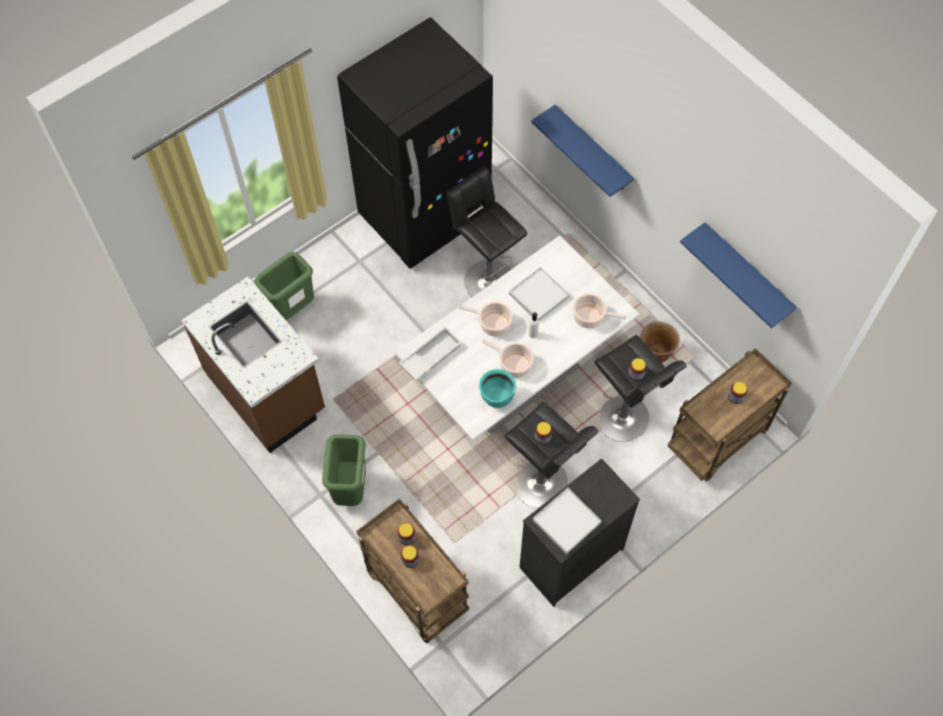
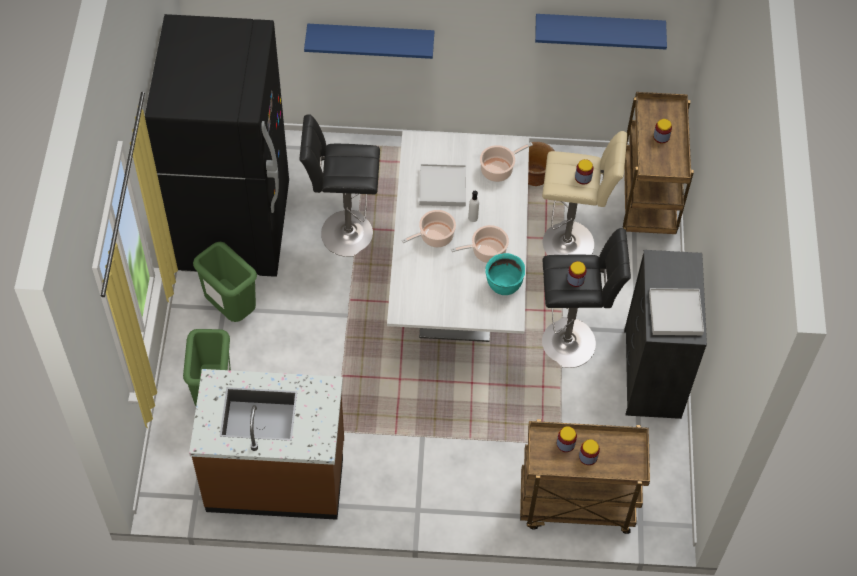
camera: 50 degrees left, 5 degrees down
(350, 488) = (434, 483): green trash can -> green trash can (230, 309)
(430, 355) = (417, 300): white tray -> none
(625, 420) = (571, 243): black stool -> beige stool

